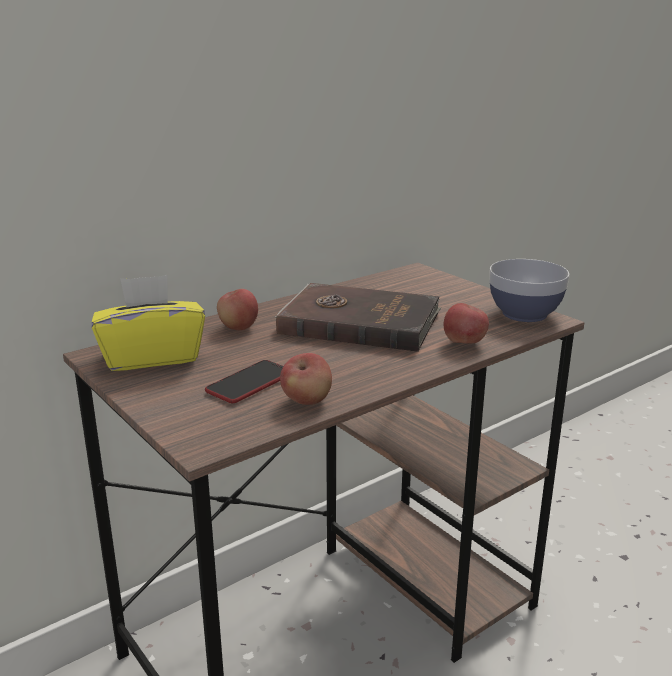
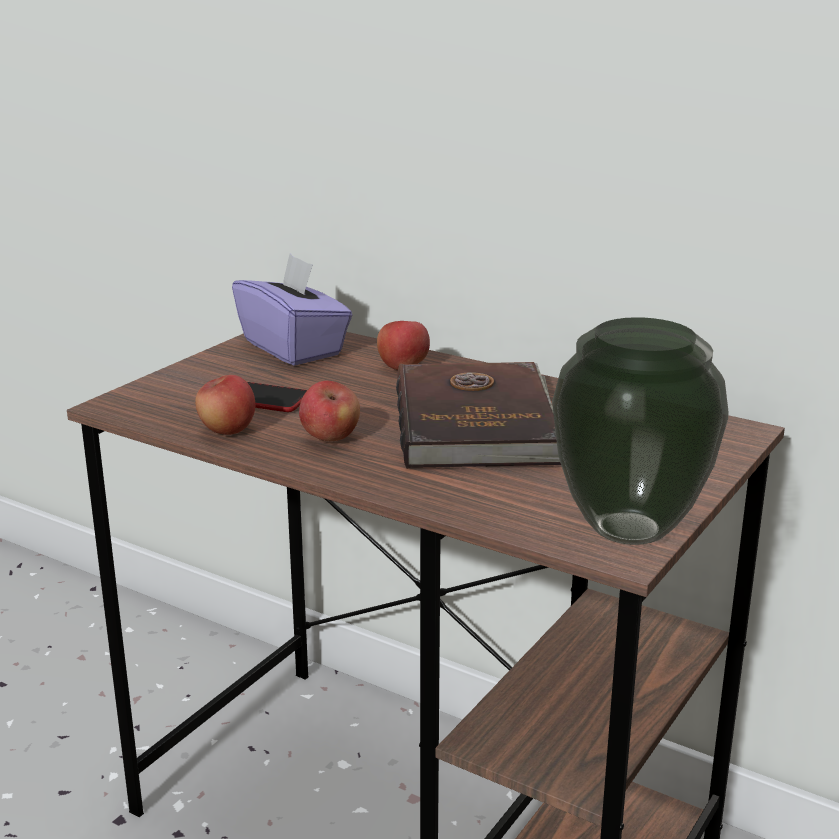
camera: 70 degrees right, 0 degrees up
(152, 357) = (294, 348): yellow tissue box -> purple tissue box
(464, 343) = (461, 494): apple -> apple (330, 438)
(524, 314) = (626, 528): bowl -> vase

